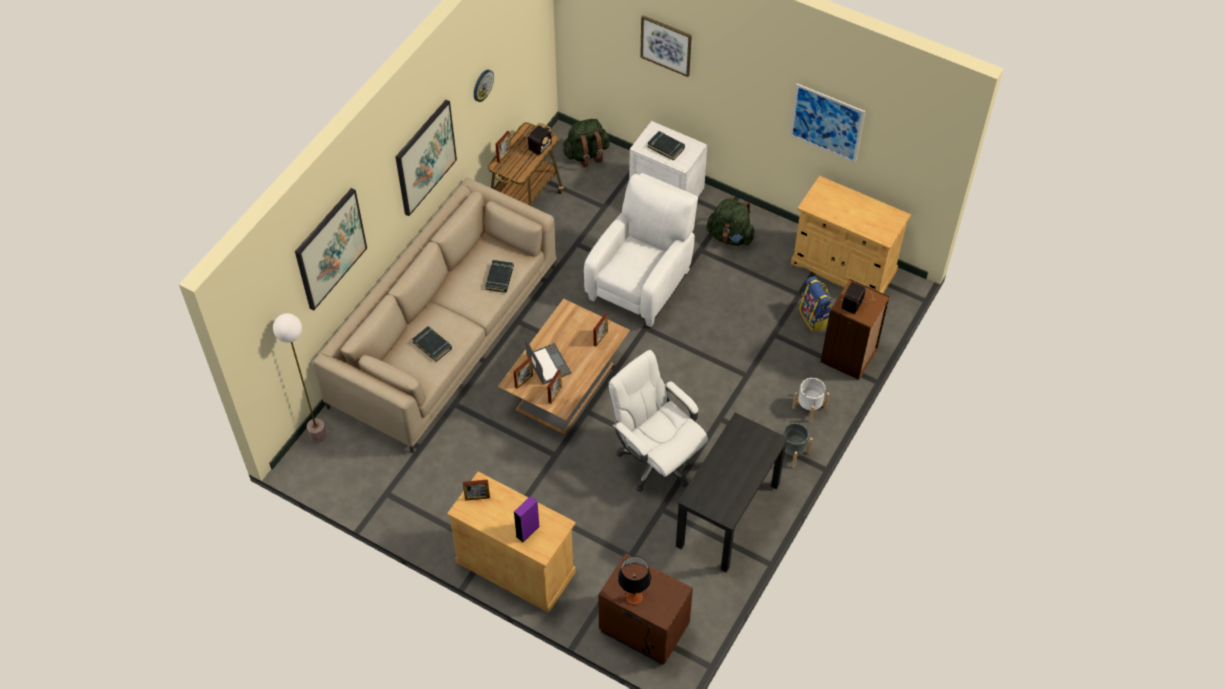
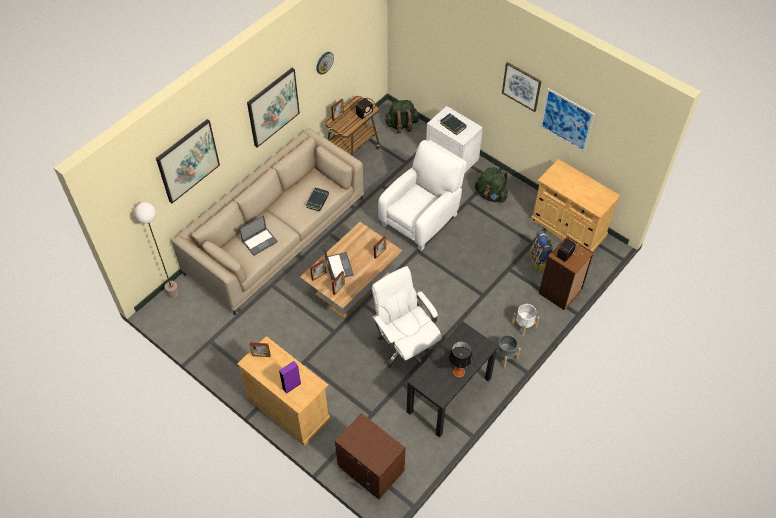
camera: 10 degrees right, 0 degrees up
(432, 345) = (260, 241): black book -> laptop
(633, 597) = (360, 447): table lamp -> table lamp (458, 372)
(666, 45) = (460, 51): picture -> picture (521, 86)

